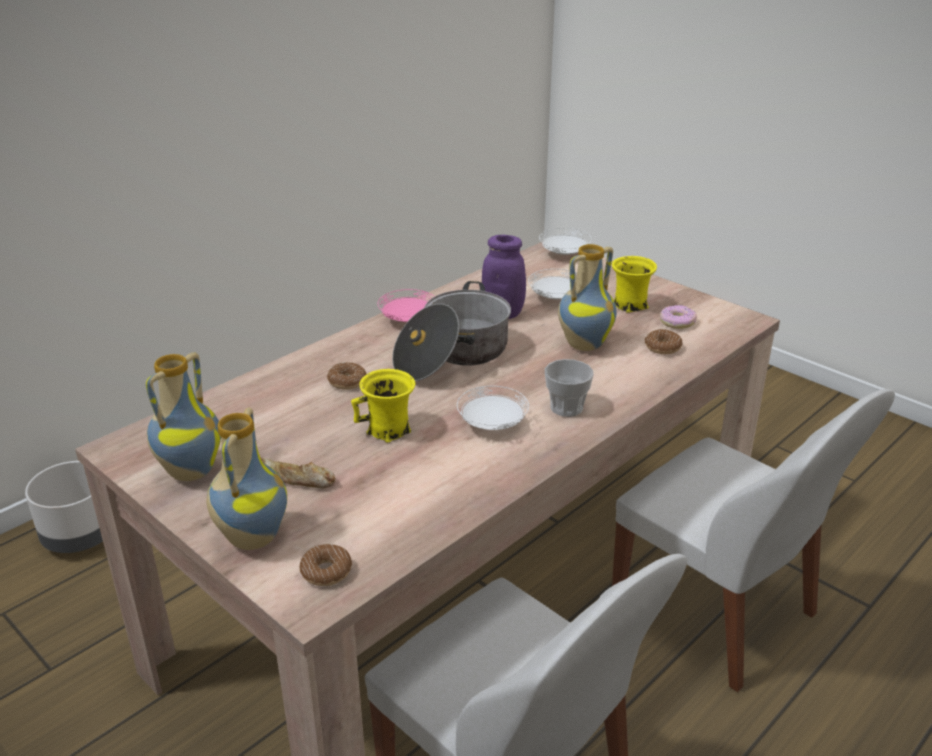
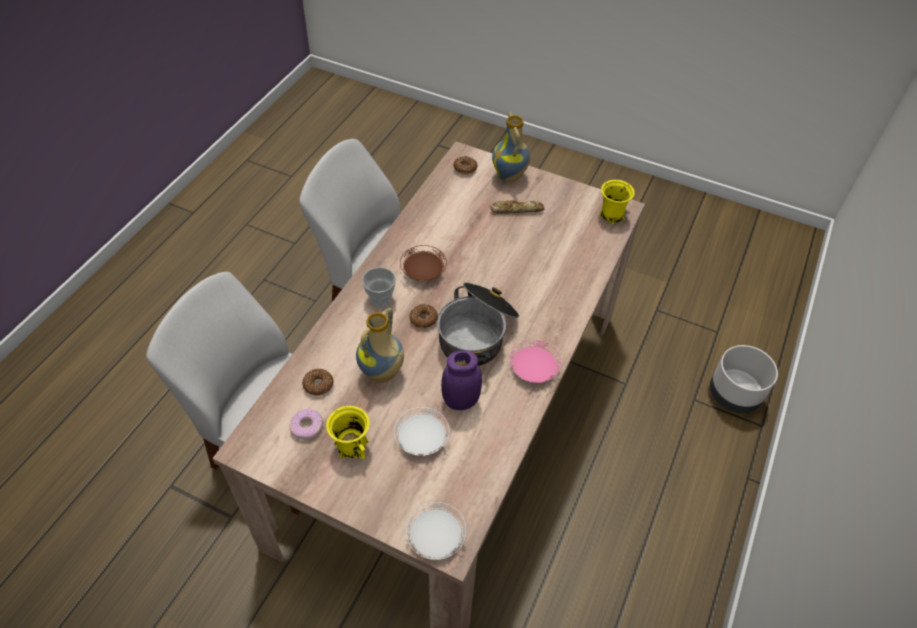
camera: 160 degrees right, 20 degrees up
(190, 470) = (571, 203): vase -> none
(347, 382) = (535, 288): donut -> donut (423, 319)
(389, 430) = (483, 254): yellow mug -> yellow mug (611, 215)
(492, 425) = (423, 272): white plate -> brown plate

